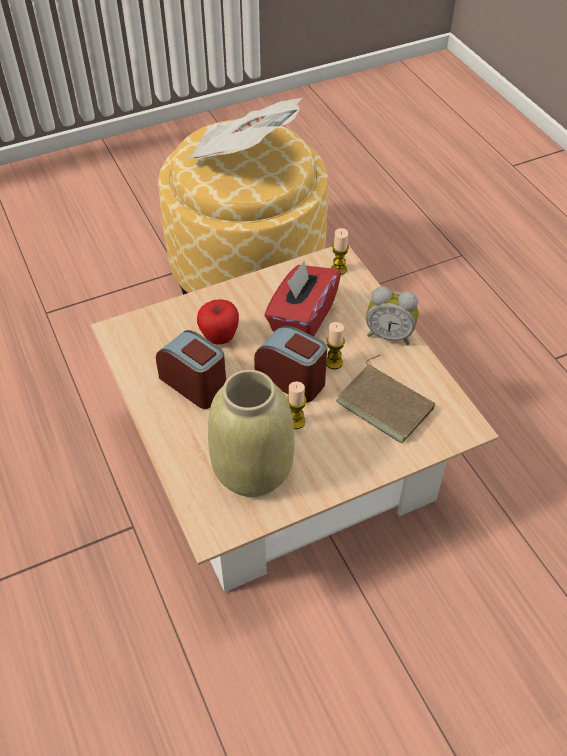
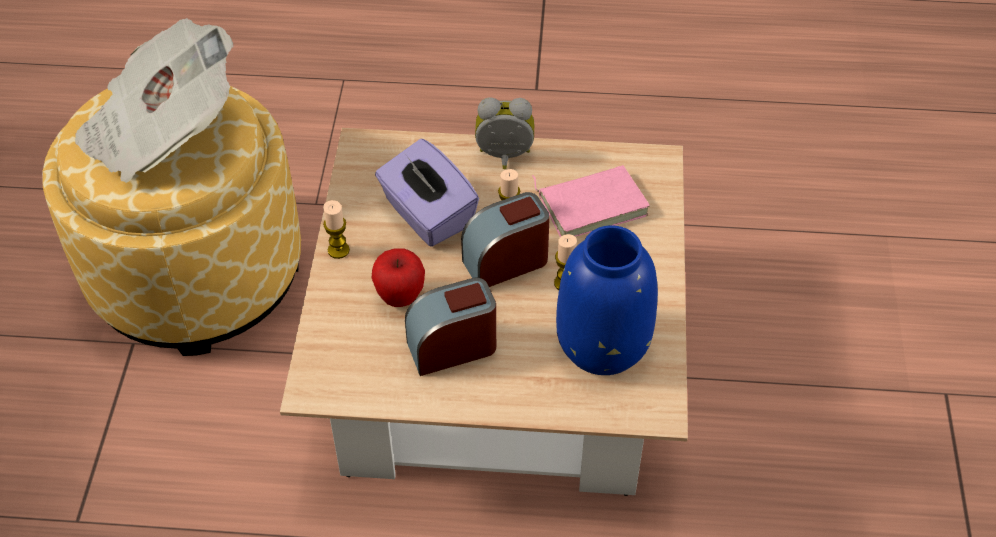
camera: 60 degrees left, 0 degrees up
(253, 469) = (602, 343): beige vase -> blue vase
(302, 318) = (427, 215): red tissue box -> purple tissue box
(338, 269) = (379, 152): candle -> candle (338, 250)
(386, 404) = (592, 203): brown book -> pink book
(389, 335) = (504, 158): alarm clock -> alarm clock turned 135 degrees counterclockwise

